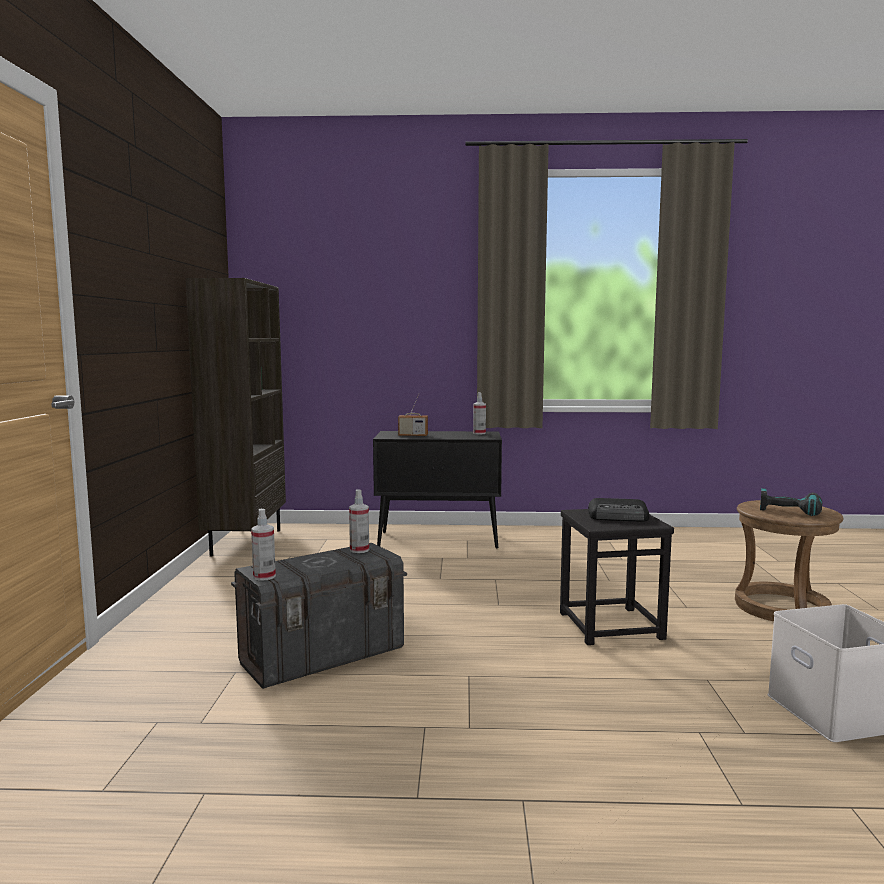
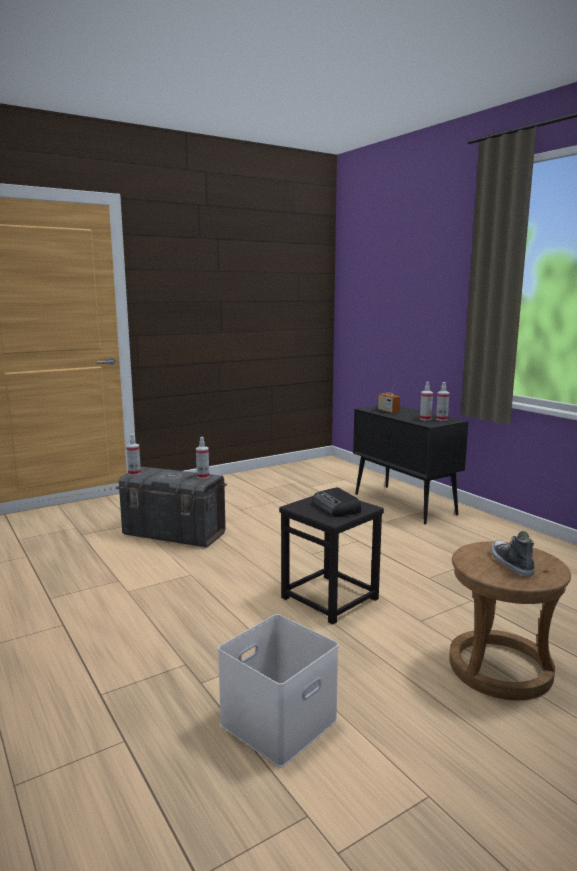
camera: 55 degrees right, 5 degrees up
(246, 542) = (302, 467): brown bookcase -> none
(468, 435) = (425, 419): none -> spray bottle
(790, 510) = (510, 563): power drill -> shoe

